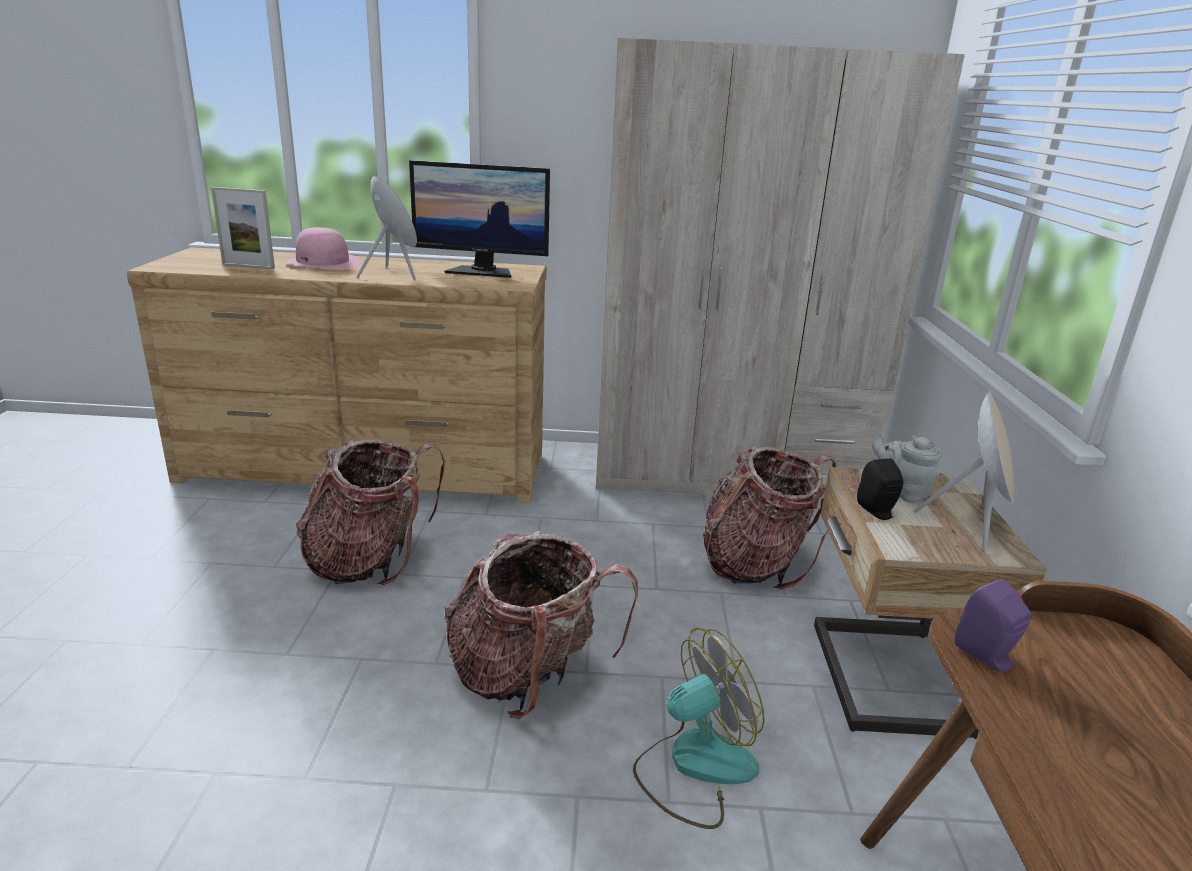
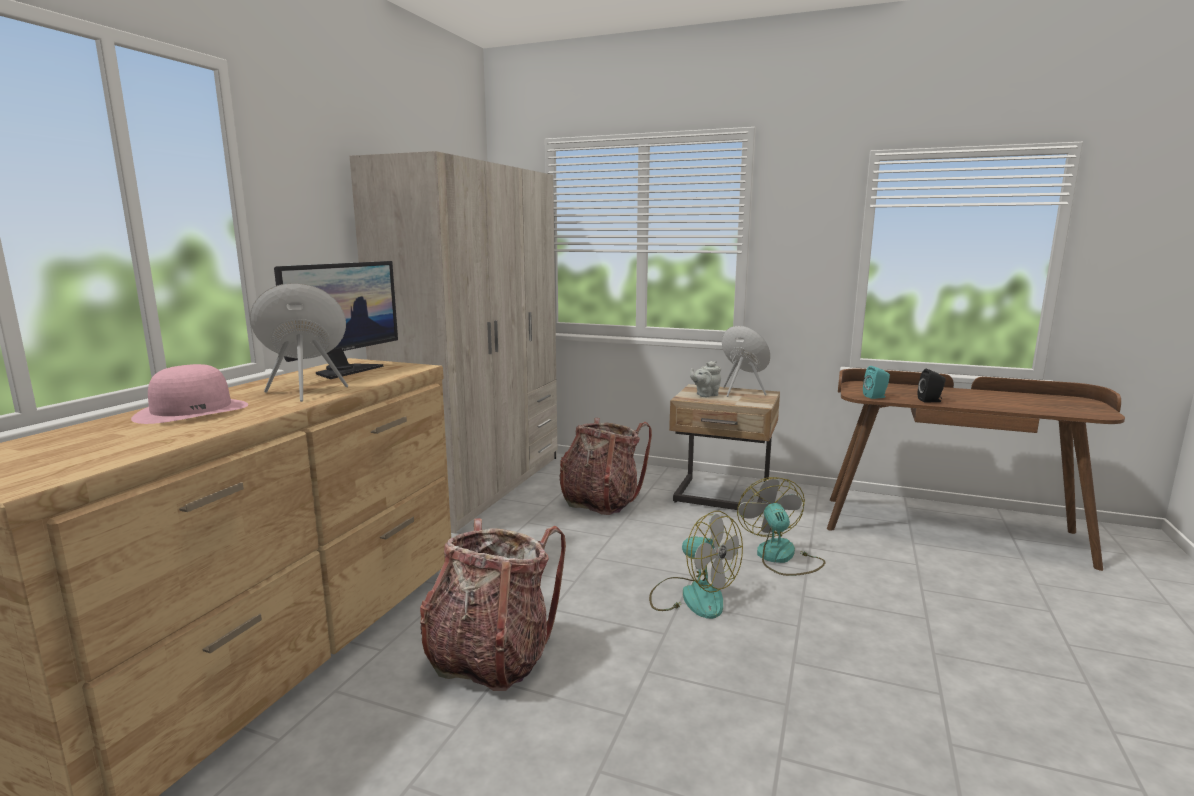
camera: 70 degrees left, 10 degrees down
(248, 266) = (141, 439): picture frame -> none
(529, 677) = (692, 596): backpack -> fan
(878, 512) = (726, 401): black speaker -> black speaker (931, 401)
(987, 657) = (876, 397): purple speaker -> turquoise speaker

